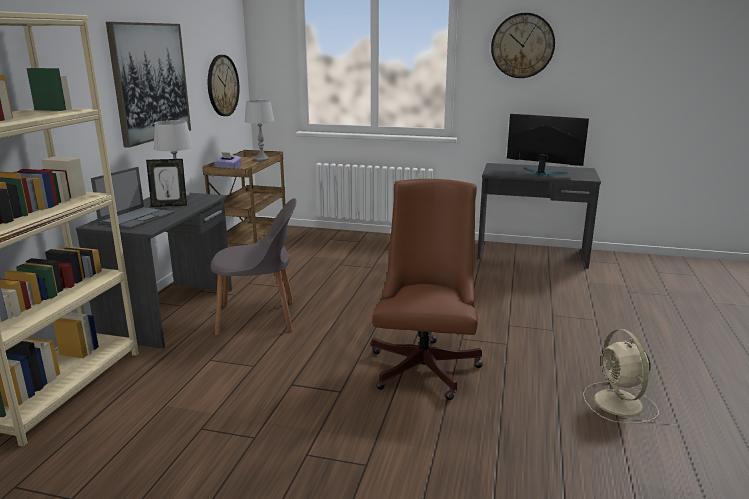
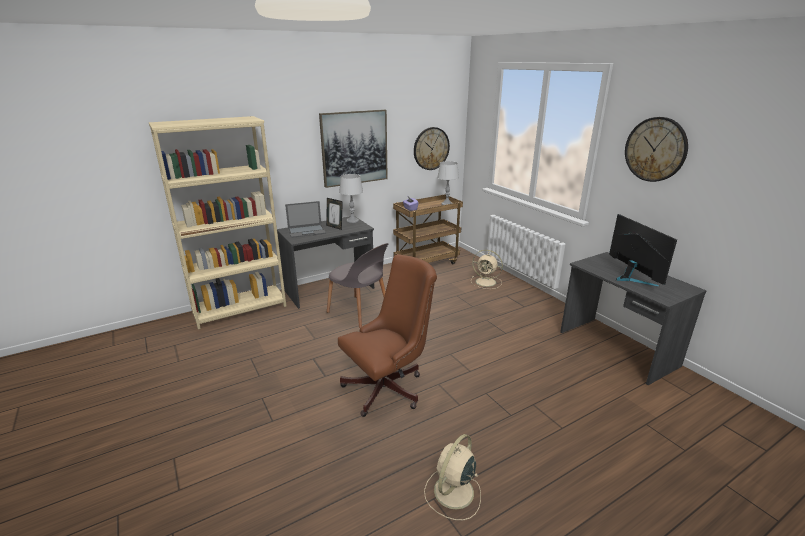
camera: 45 degrees right, 5 degrees up
(347, 244) = (486, 282): none -> beige fan

